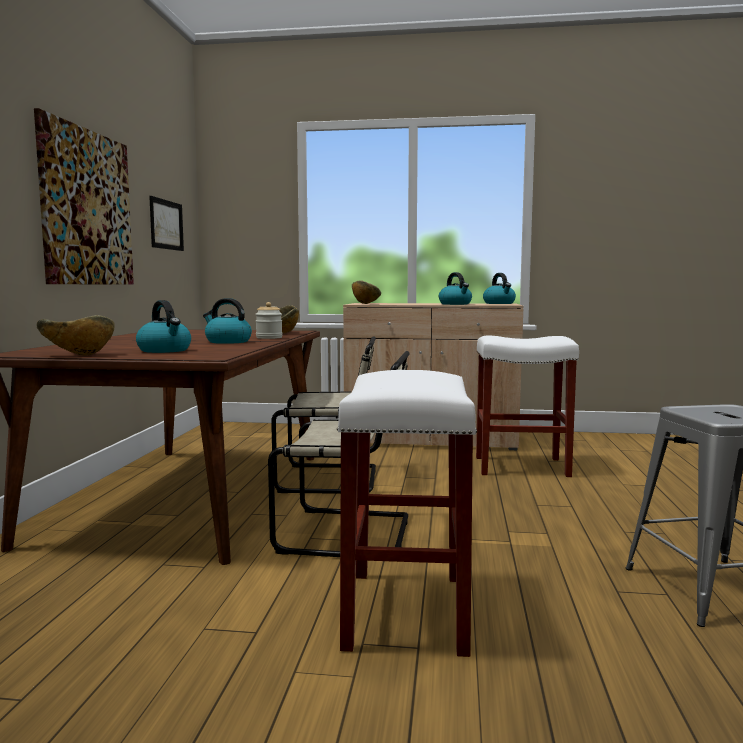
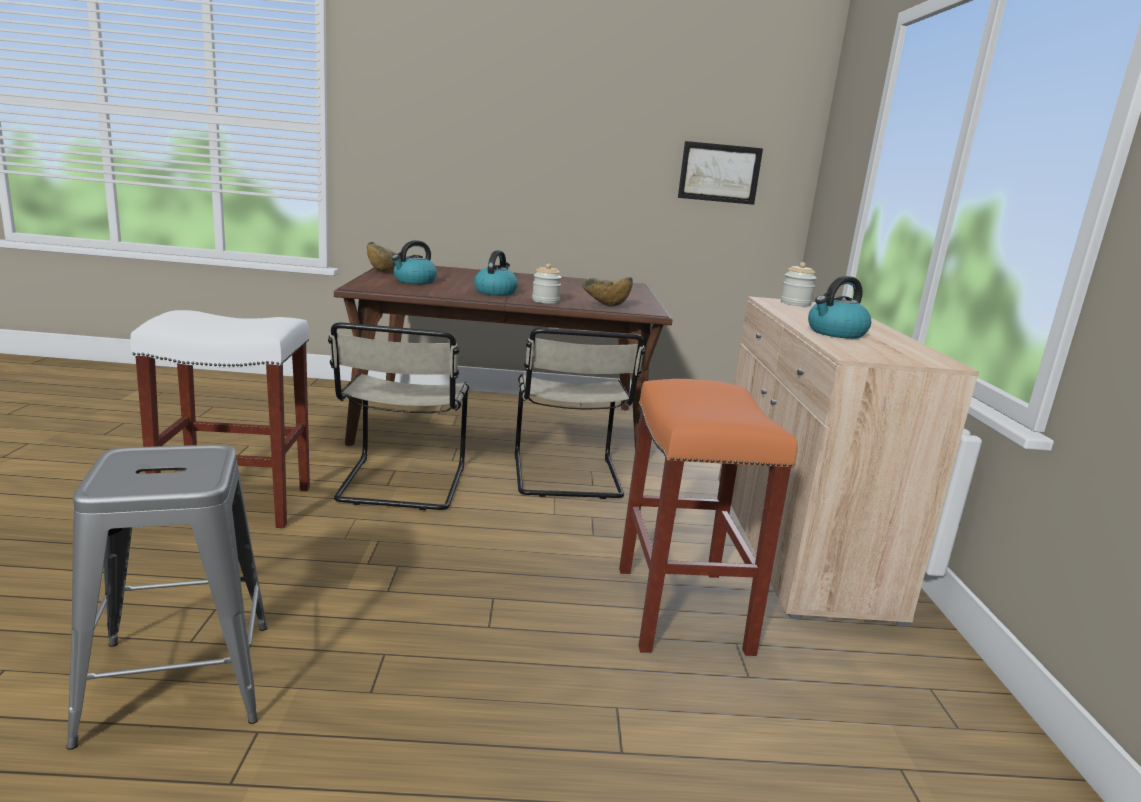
camera: 80 degrees right, 10 degrees up
(87, 208) = (562, 158): picture -> none
(365, 303) = (795, 303): bowl -> jar
(499, 303) = (919, 357): kettle -> none
(522, 466) = (683, 610): white stool -> orange stool

